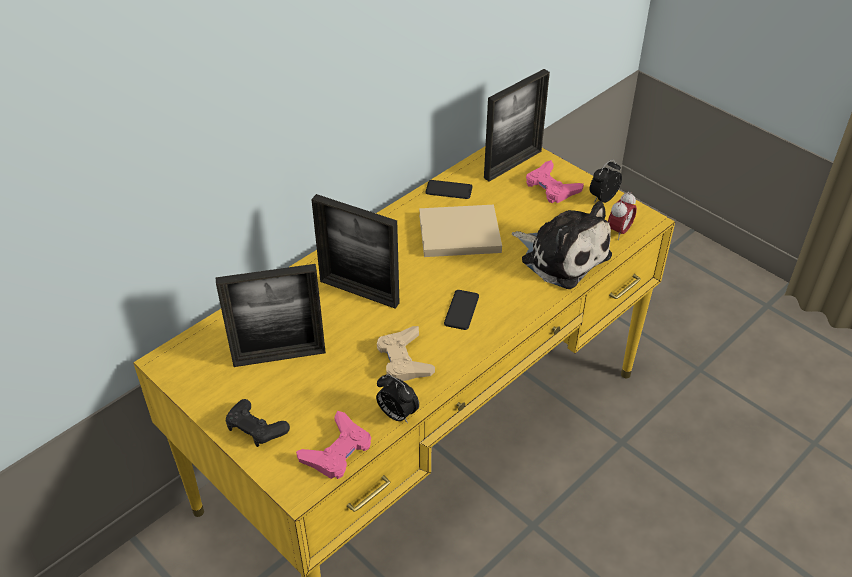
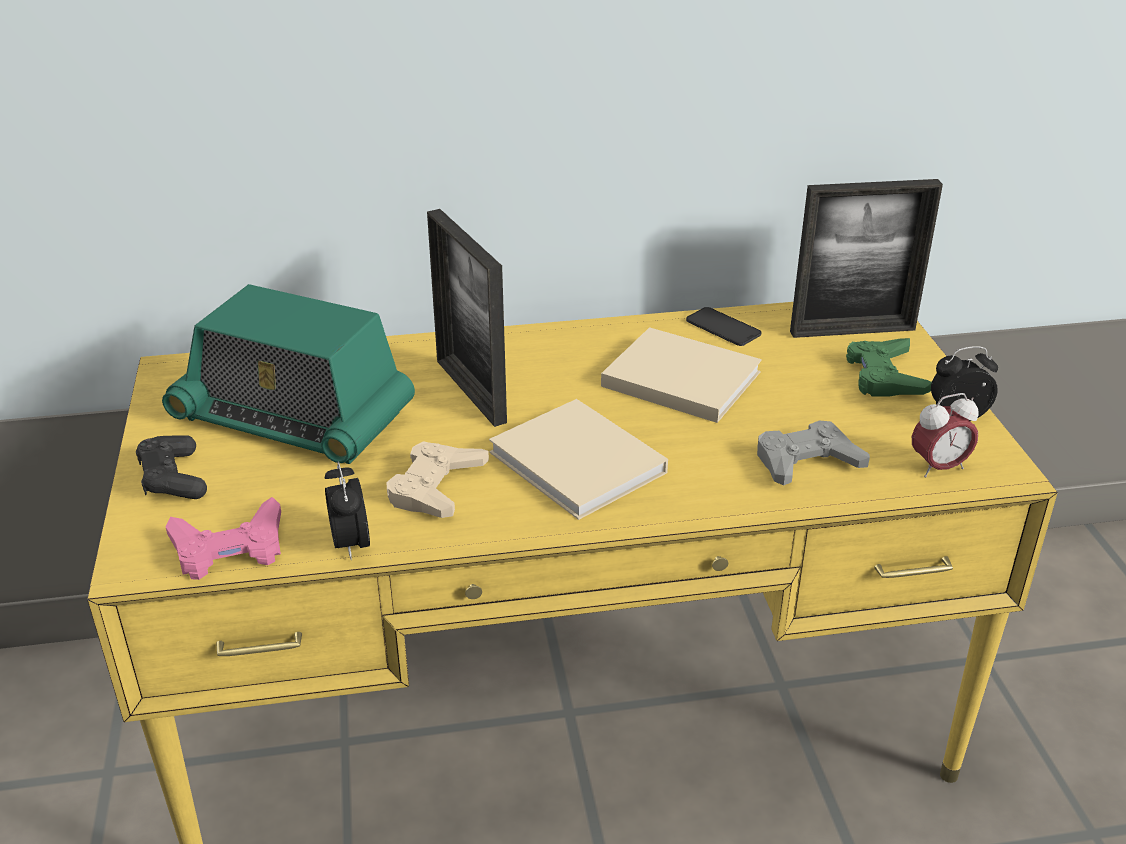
camera: 35 degrees right, 10 degrees down
(279, 356) = (293, 417): picture frame -> radio
(461, 310) = (580, 465): phone -> beige book
(551, 187) = (884, 376): pink game controller -> green game controller
(562, 256) = (806, 462): plush toy -> grey game controller

